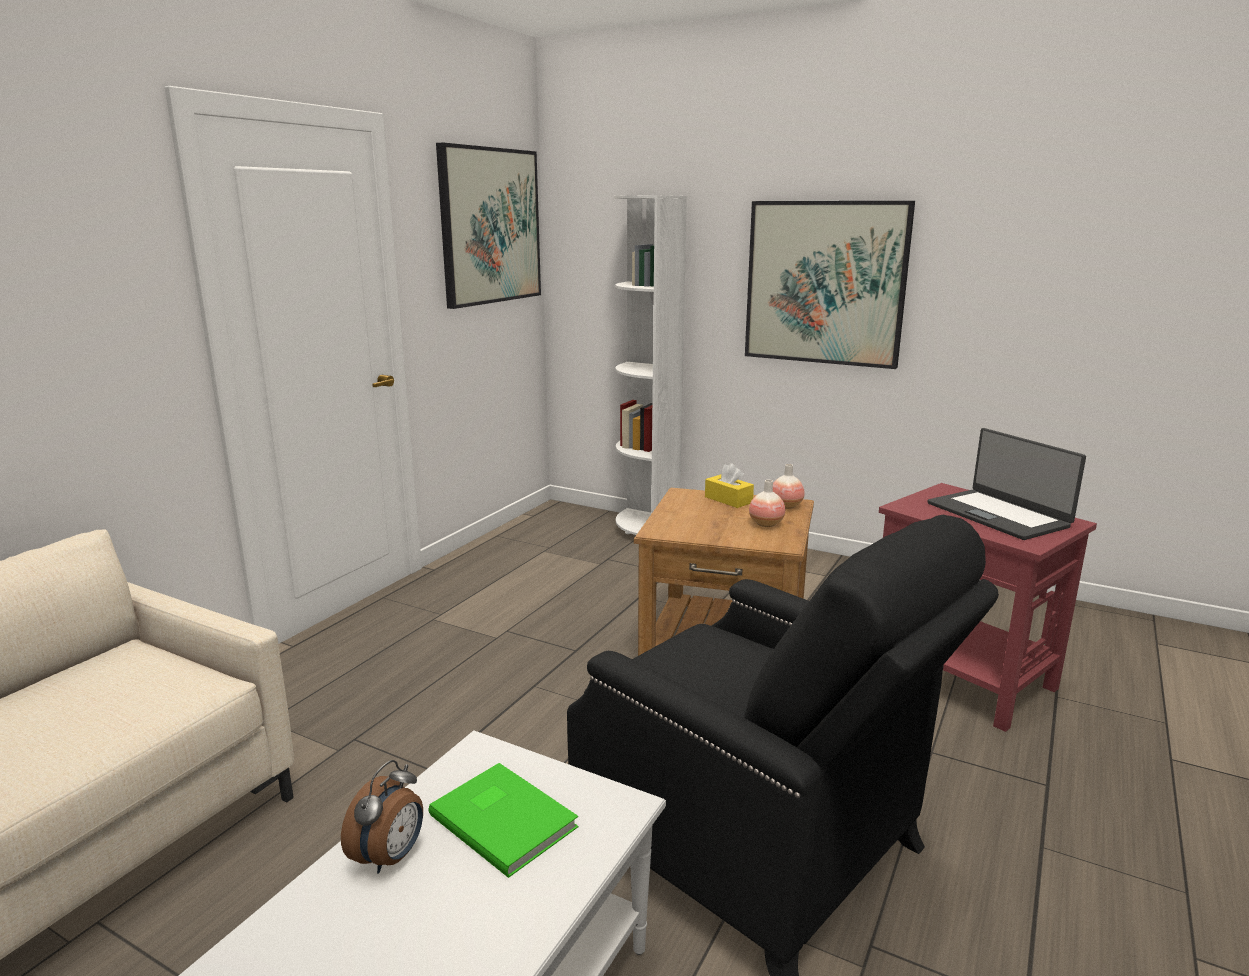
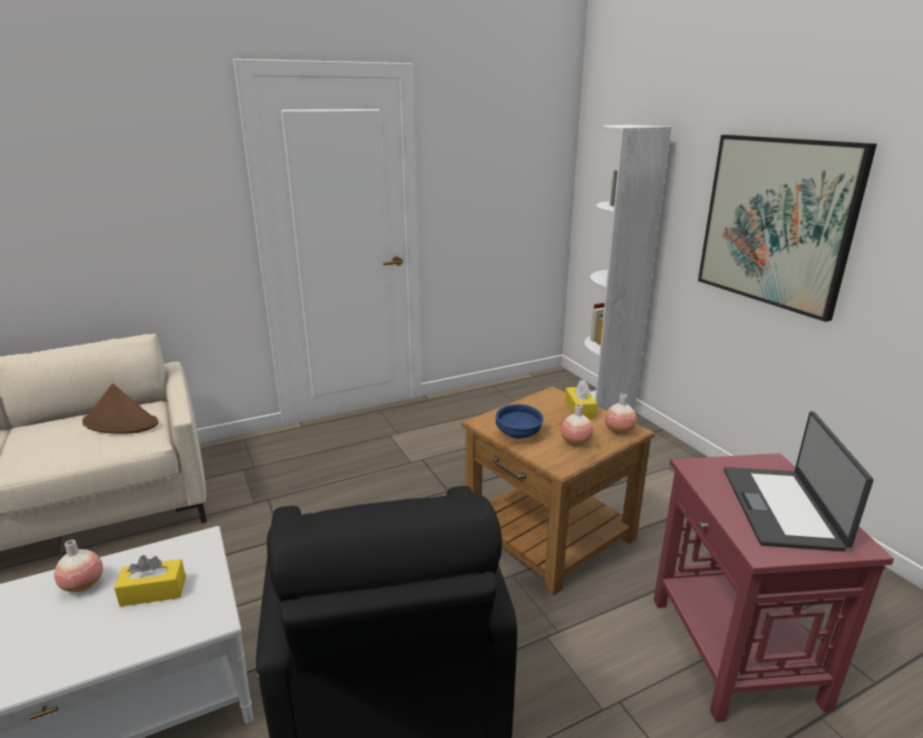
camera: 35 degrees right, 5 degrees up
(119, 679) = (121, 423): none -> brown hat
(390, 857) = (83, 584): alarm clock -> vase
(490, 226) = (516, 147): picture -> none
(504, 818) = (153, 591): green book -> yellow tissue box
(707, 532) = (518, 435): none -> blue bowl

